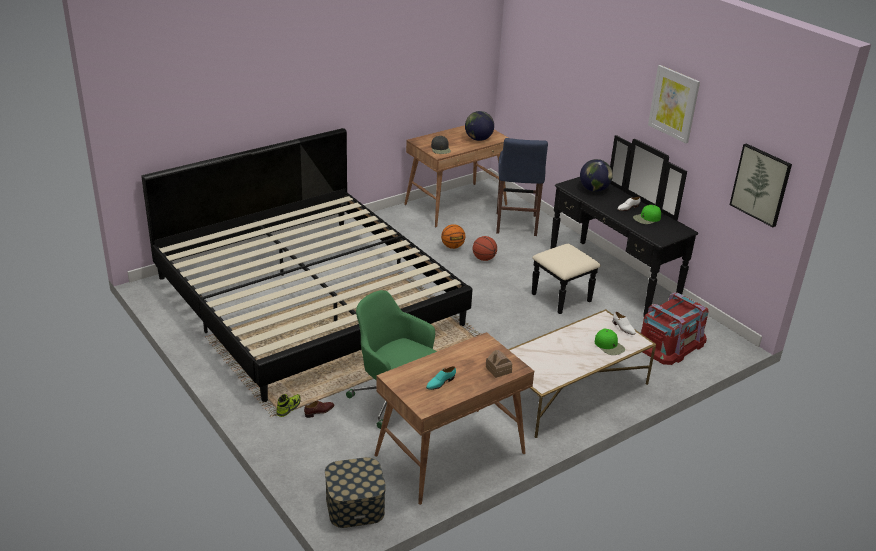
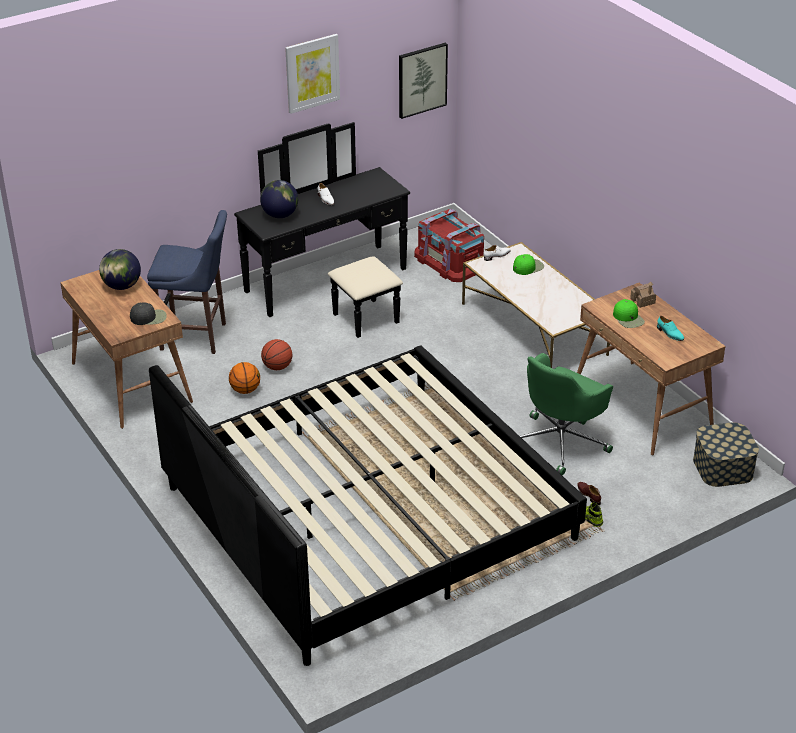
camera: 85 degrees left, 5 degrees up
(647, 218) = (350, 191): green cap -> green cap (628, 318)

